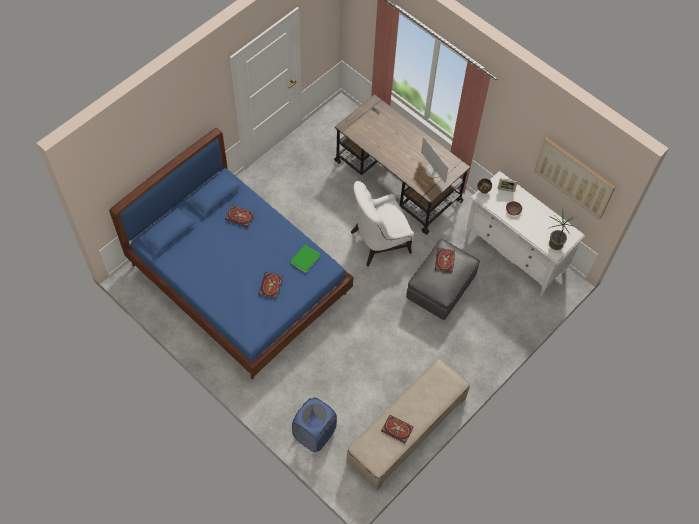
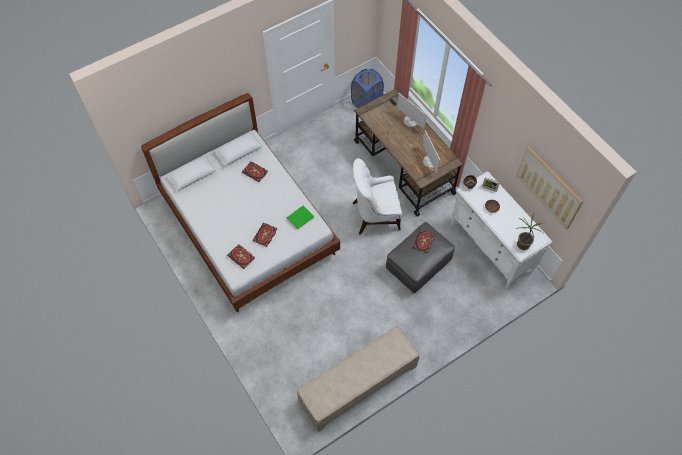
camera: 15 degrees right, 0 degrees up
(239, 280) = (249, 226): blue bed -> white bed
(314, 434) = (277, 370): blue laundry basket -> blue laundry basket (366, 103)
(398, 429) = (345, 382): book -> book (242, 257)
(401, 128) = (411, 121): none -> monitor

